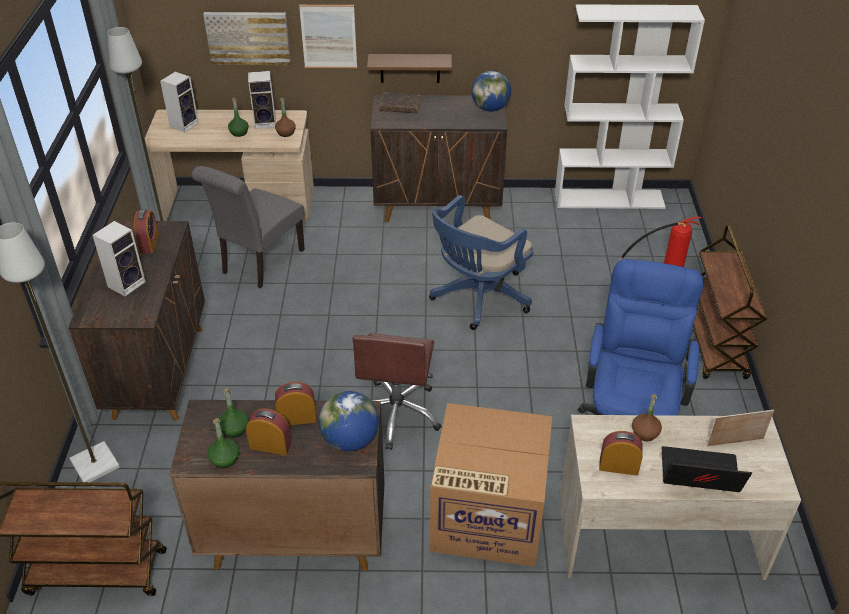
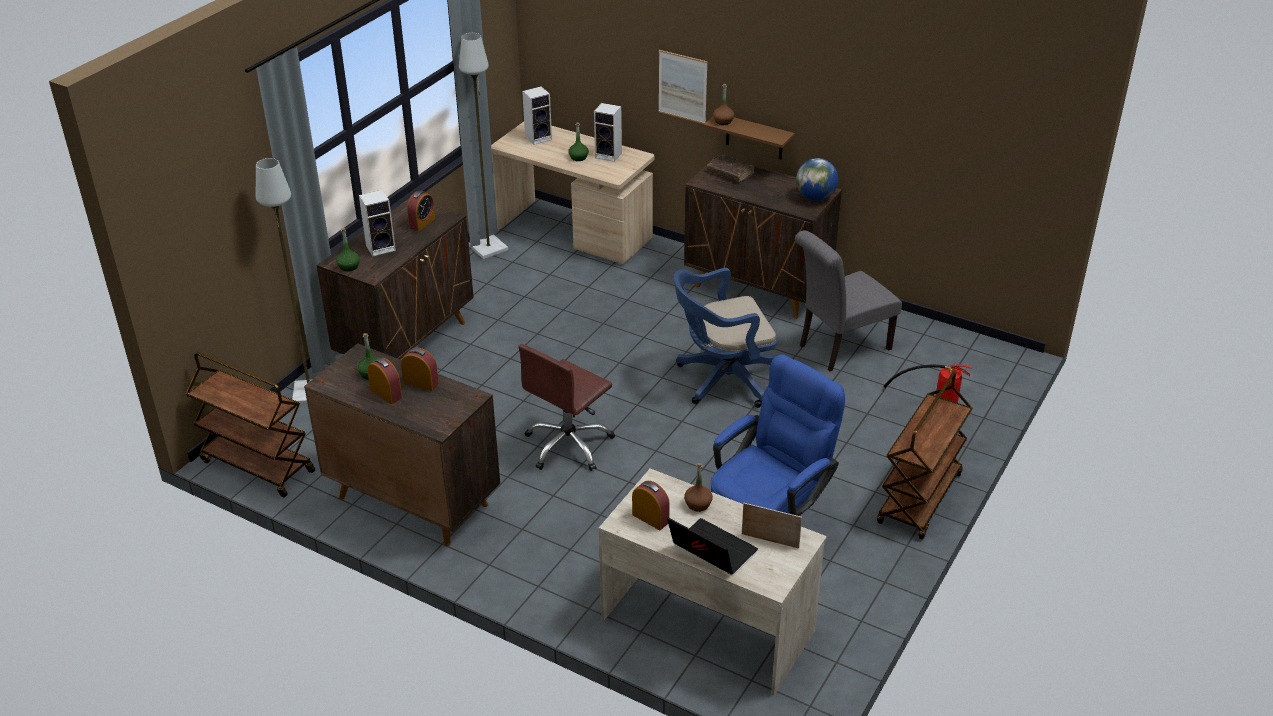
camera: 30 degrees right, 5 degrees down
(224, 459) = (347, 390): green bottle -> green bottle (349, 266)
(248, 37) = (612, 70): picture -> none
(259, 264) = (553, 286): grey chair -> grey chair (839, 348)
(286, 133) = (618, 169): brown bottle -> brown bottle (723, 121)
(350, 440) = (445, 412): globe -> none
(486, 516) = (574, 549): cardboard box -> none
(609, 199) = (942, 335): white bookcase -> none

